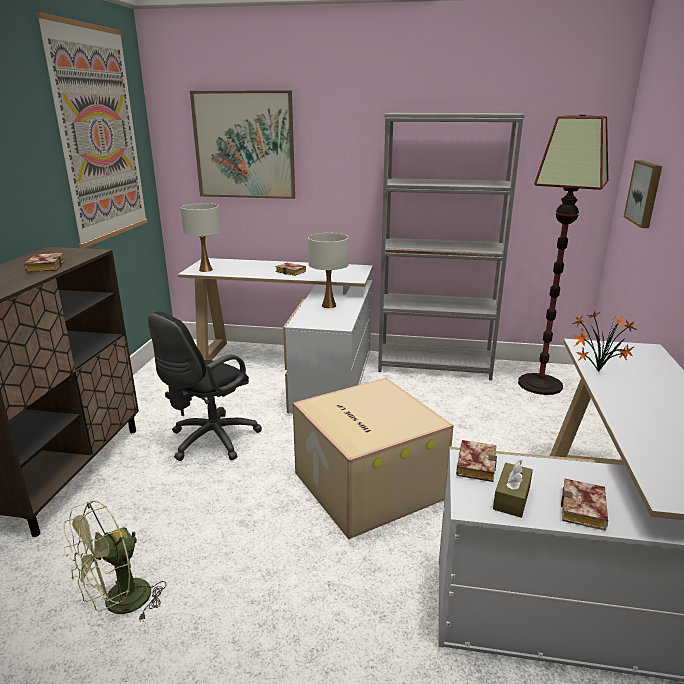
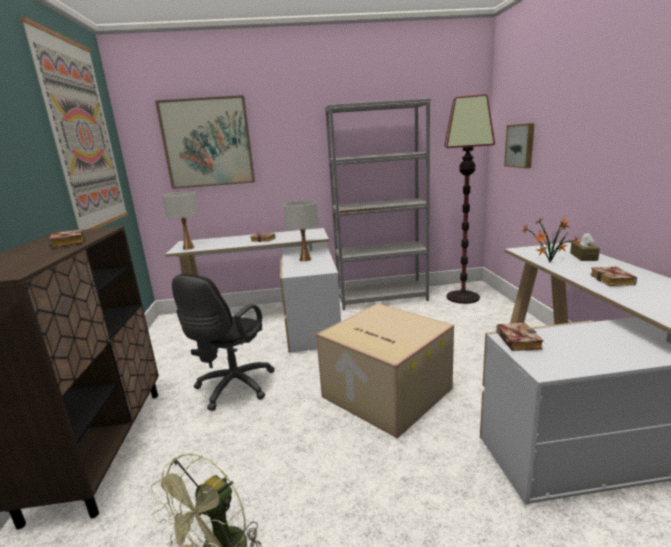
camera: 15 degrees left, 5 degrees down
(511, 498) = (566, 357): brown tissue box -> brown tissue box (583, 256)
(585, 511) = (624, 353): book -> book (614, 280)

